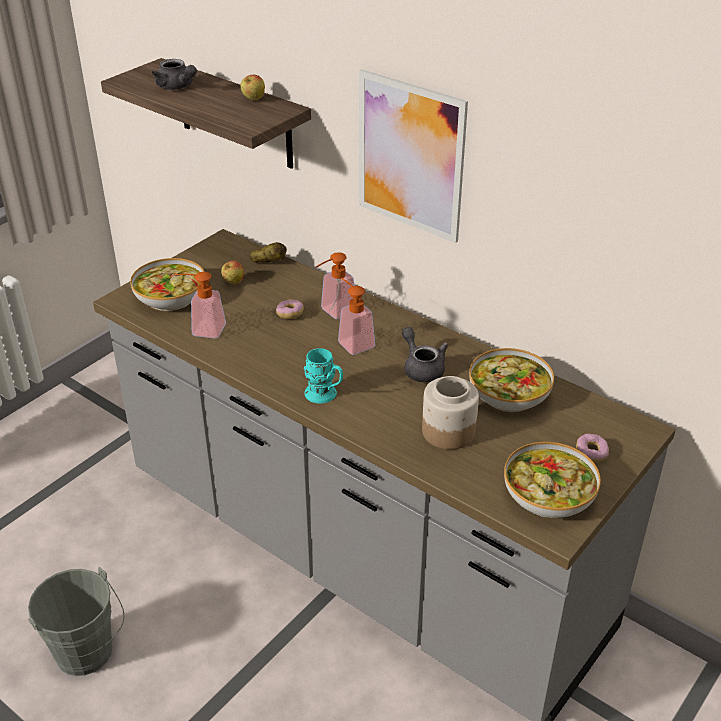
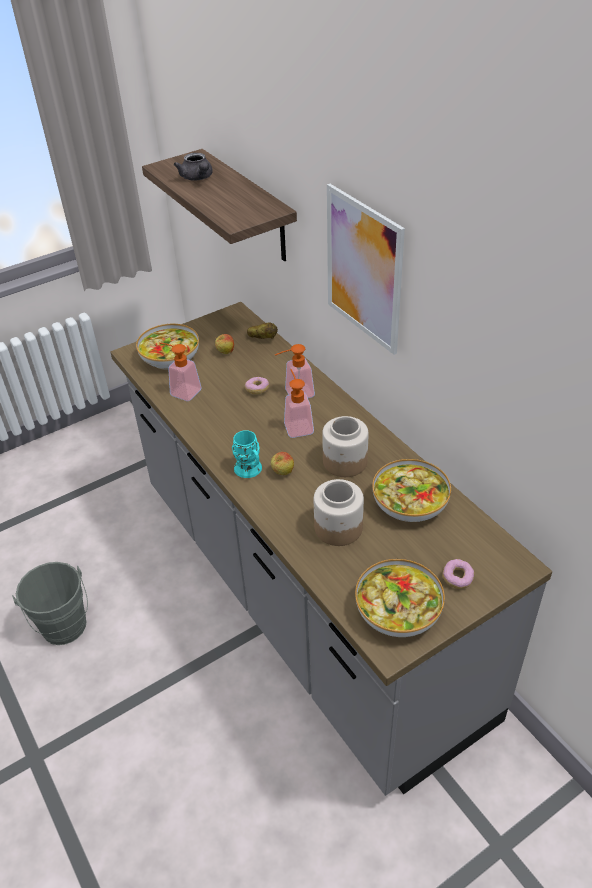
camera: 20 degrees right, 5 degrees up
(253, 100) = (252, 197): apple -> apple (282, 472)
(422, 368) = (344, 461): grey teapot -> jar

